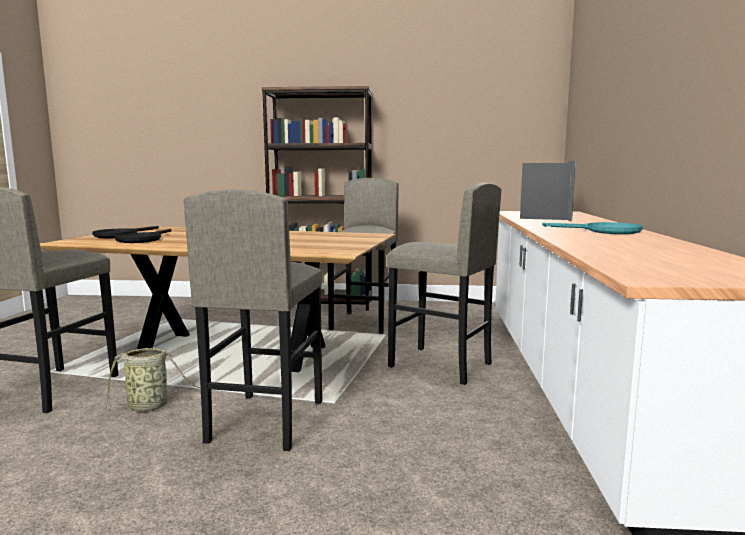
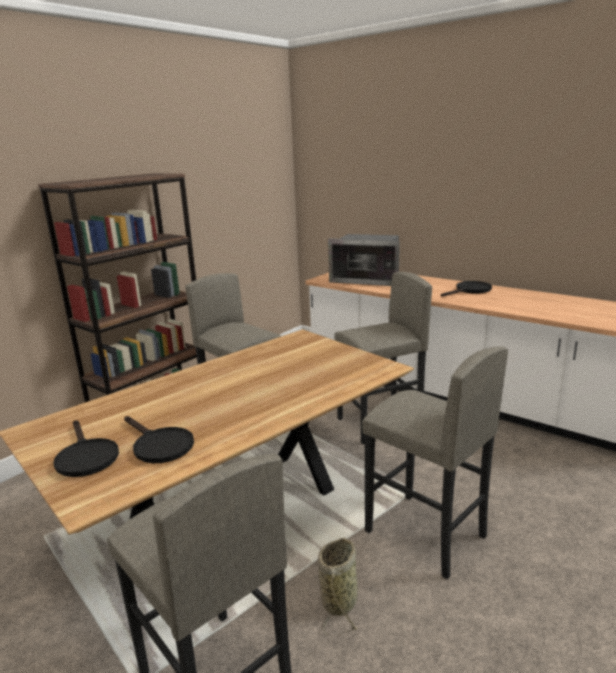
camera: 55 degrees left, 10 degrees up
(546, 216) = (367, 279): microwave -> microwave turned 150 degrees clockwise
(604, 231) = (470, 290): turquoise frying pan -> black frying pan

